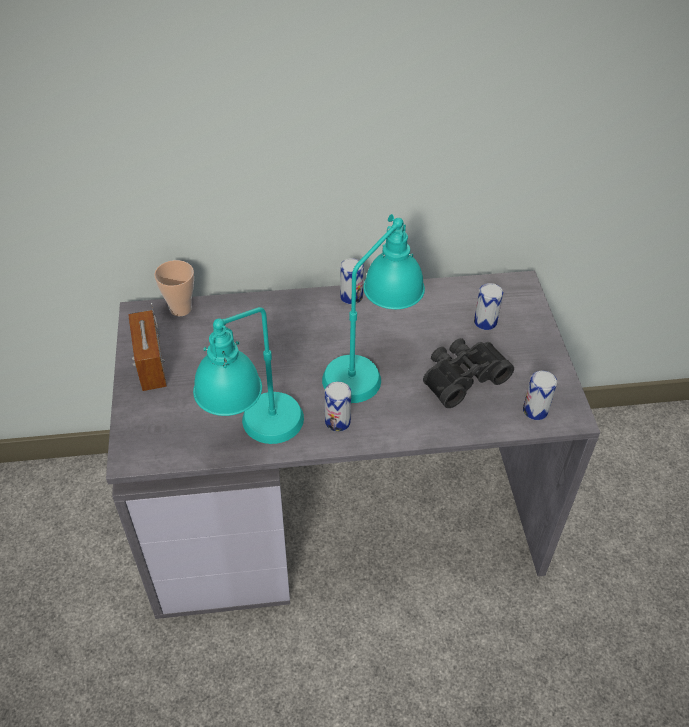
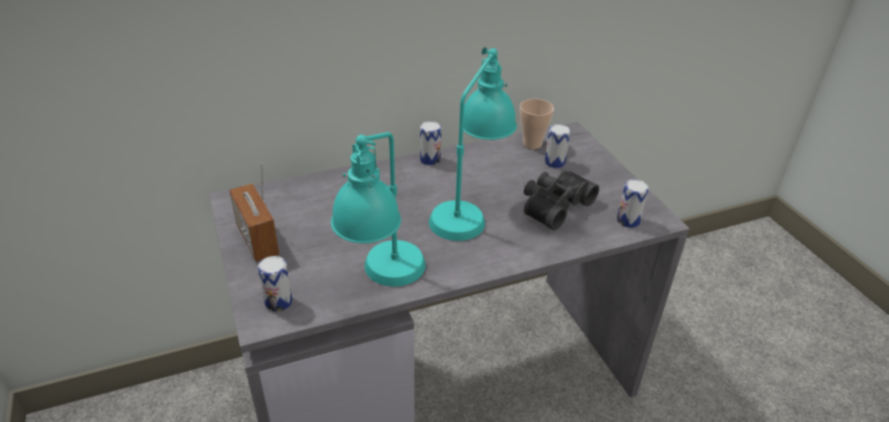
camera: 15 degrees left, 10 degrees down
(180, 309) = (272, 190): cup -> cup (532, 144)
(337, 422) = (457, 257): can -> can (278, 302)

